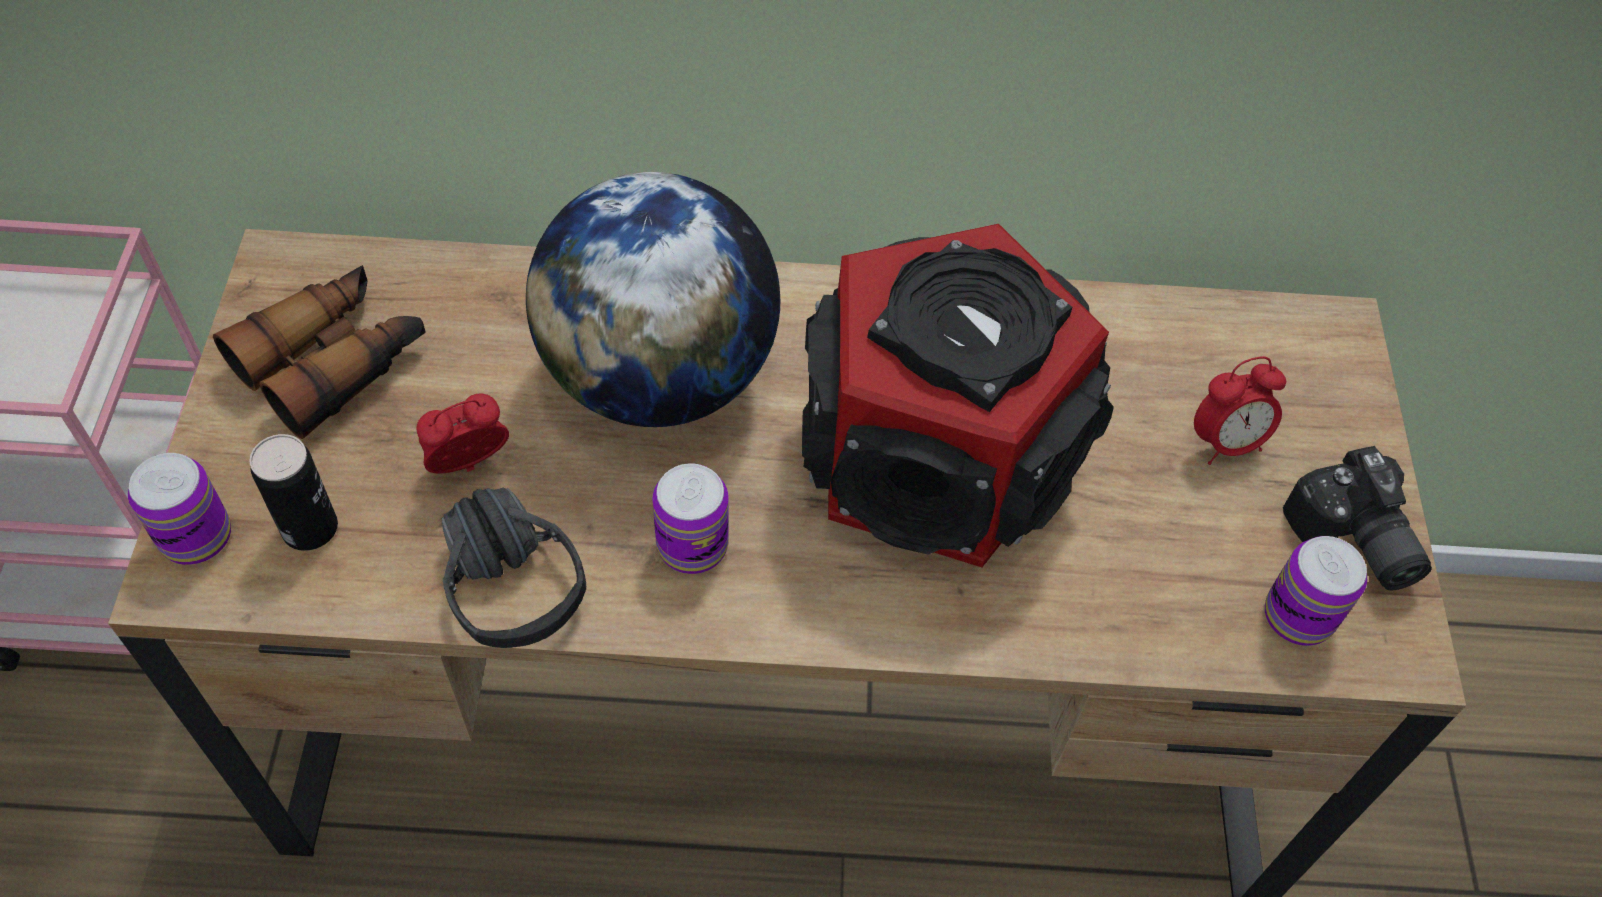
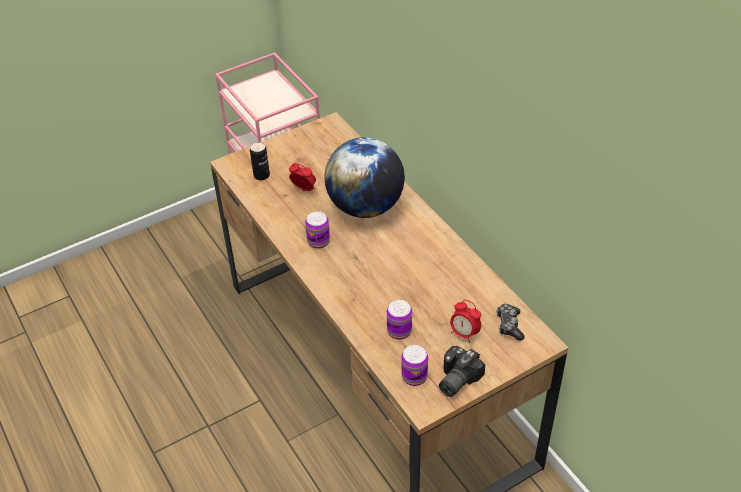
camera: 60 degrees right, 10 degrees down
(196, 536) = (242, 160): can -> can (399, 331)
(334, 361) = (311, 150): binoculars -> none
(537, 572) = (285, 219): black headphones -> none
(934, 457) = (393, 273): speaker -> none
(1254, 352) = (509, 325): none -> game controller

